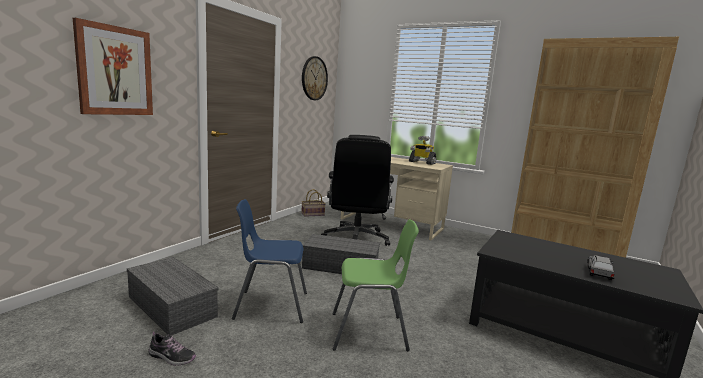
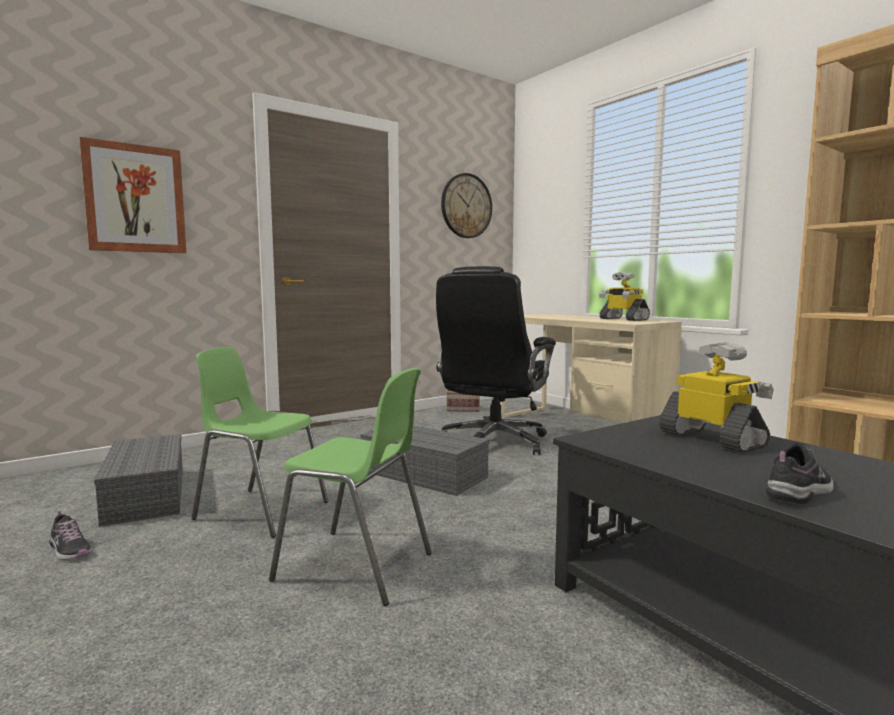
camera: 25 degrees right, 5 degrees down
(271, 306) = (260, 511): blue chair -> green chair
(537, 246) = (713, 439): none -> toy robot
(598, 273) = (800, 490): grey toy car -> shoe

